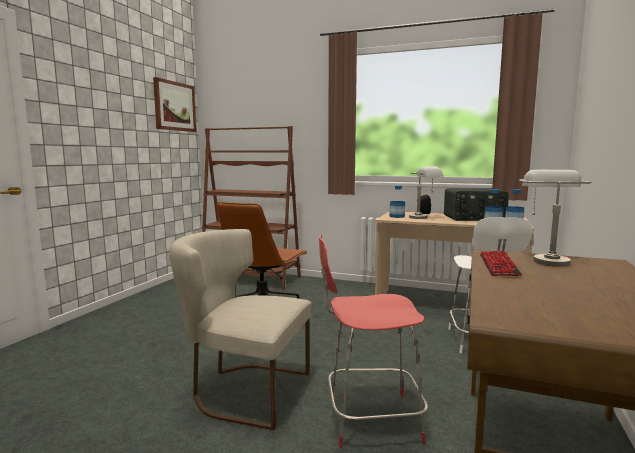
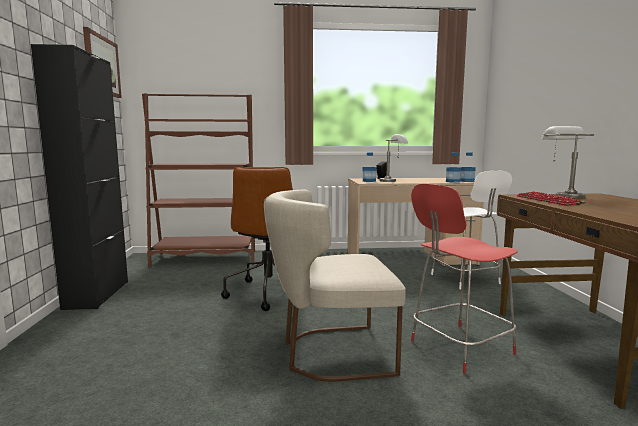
camera: 25 degrees left, 0 degrees up
(141, 299) = (97, 295): none -> black cabinet
(474, 218) = (429, 179): radio -> none

